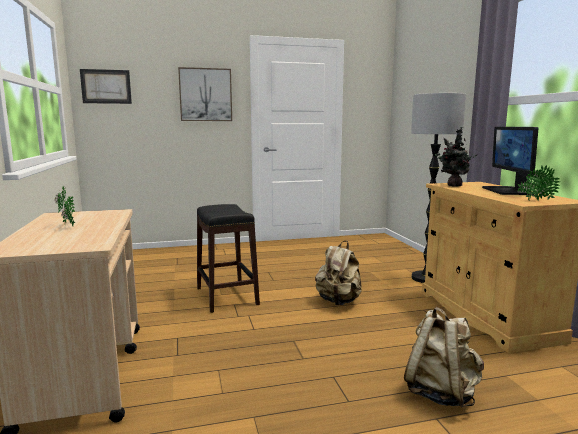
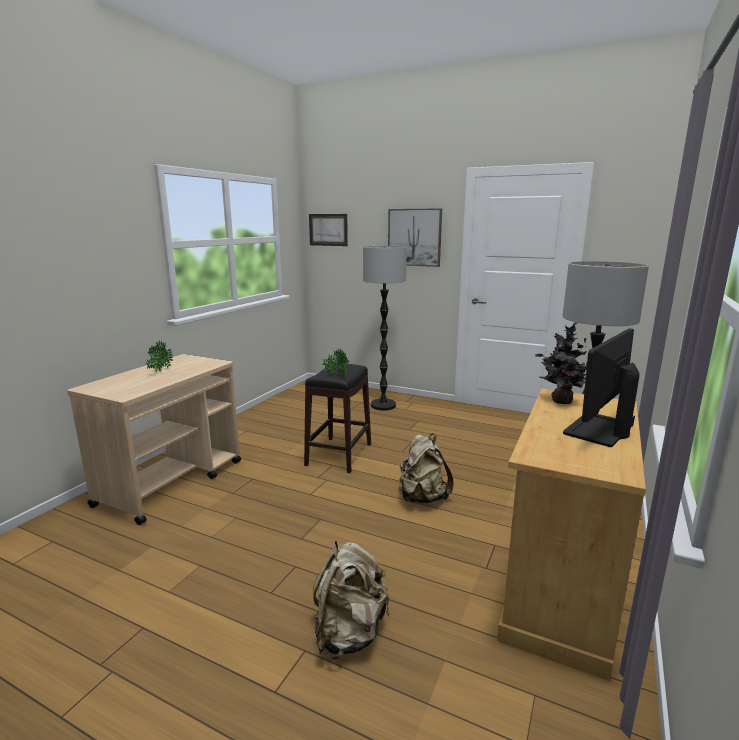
camera: 40 degrees right, 5 degrees up
(202, 256) = (383, 406): none -> floor lamp
(535, 201) = (560, 458): potted plant -> potted plant (336, 375)

